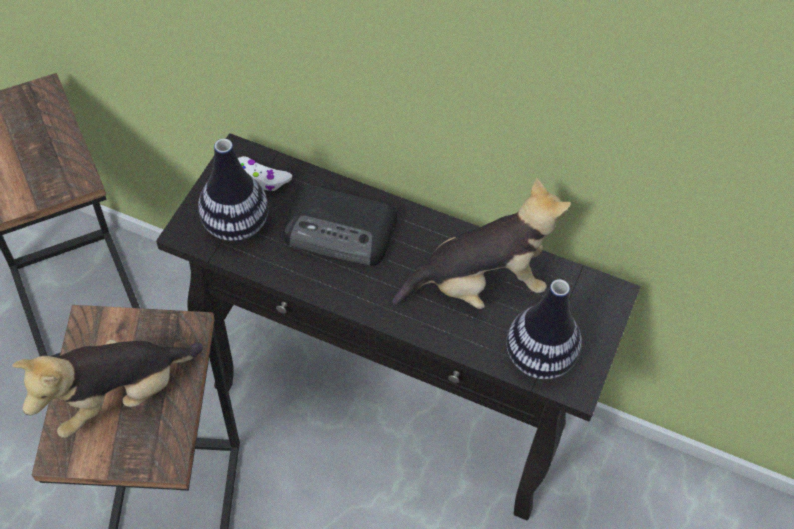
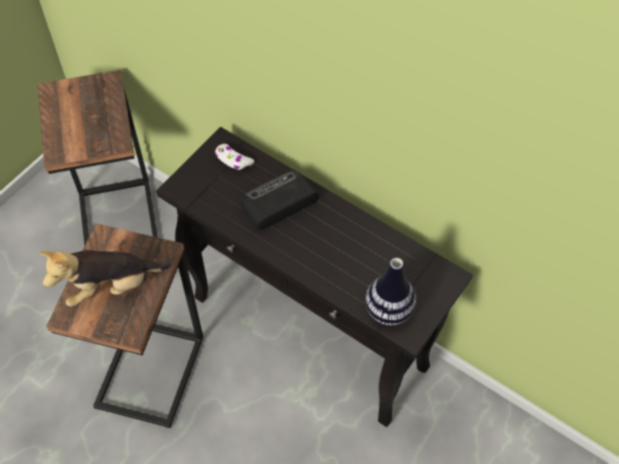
camera: 15 degrees right, 0 degrees up
(236, 225) = (210, 188): vase -> none
(341, 231) = (277, 203): radio -> radio turned 120 degrees clockwise
(481, 284) = (362, 254): plush toy -> none

